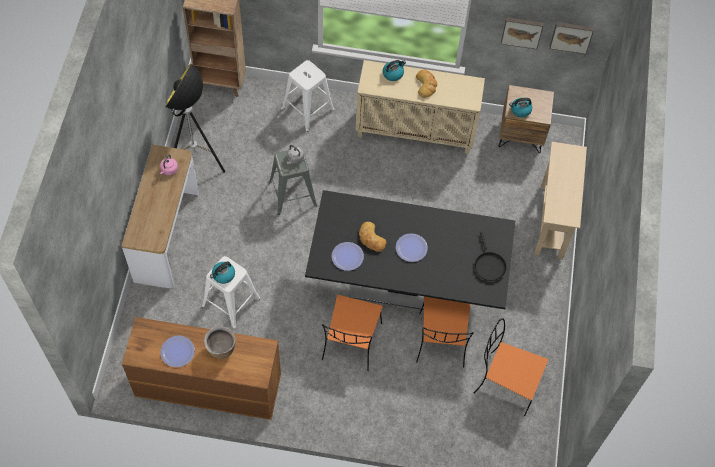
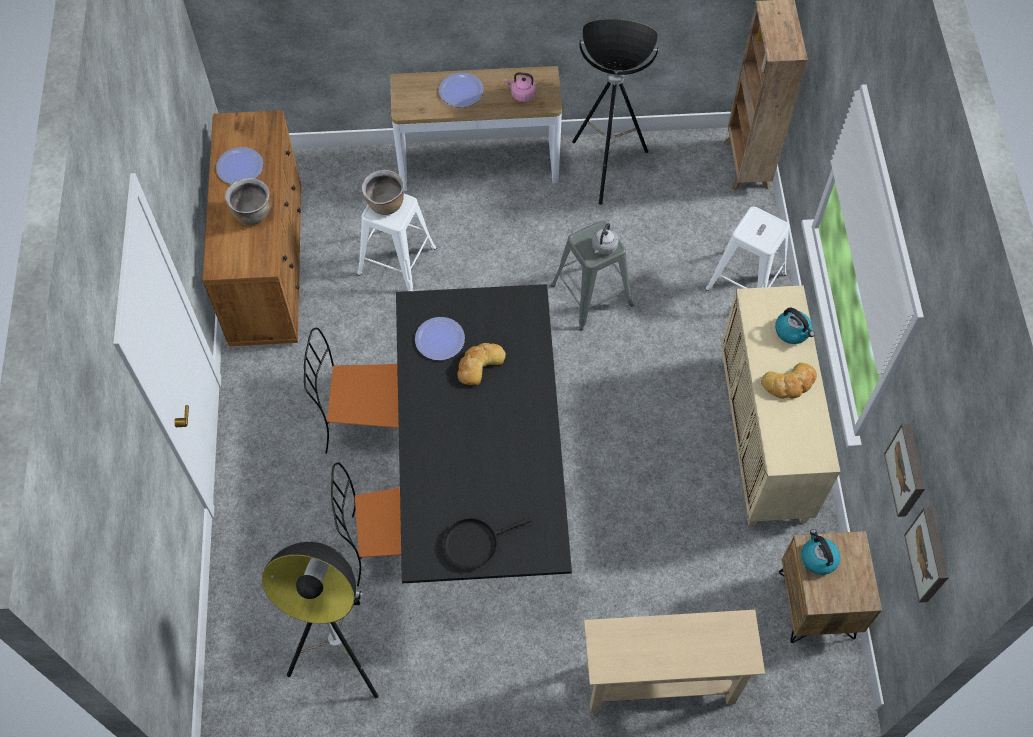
camera: 80 degrees right, 0 degrees up
(223, 275) = (385, 204): kettle -> brown cooking pot
(411, 248) = (476, 423): plate -> plate (461, 91)
(505, 383) = (342, 654): orange chair -> floor lamp

